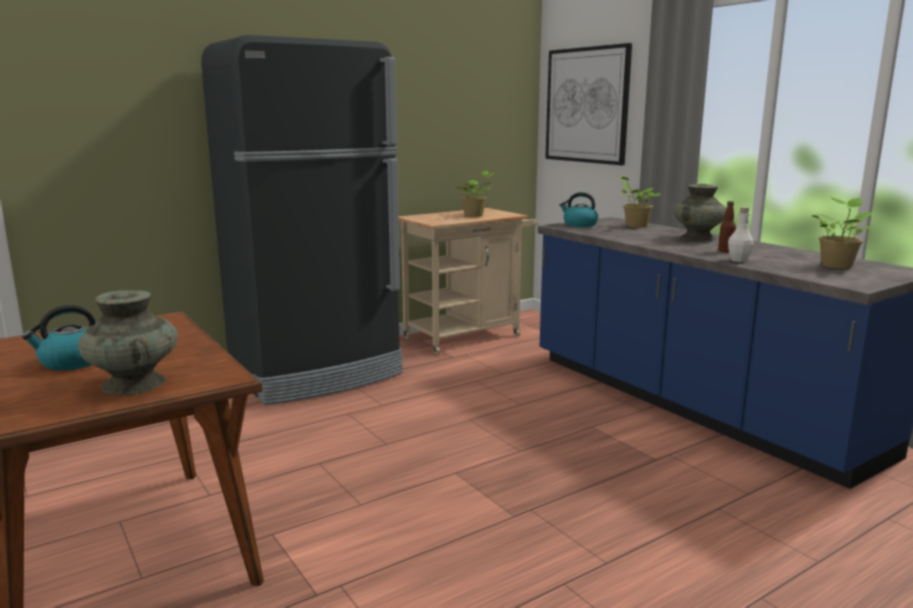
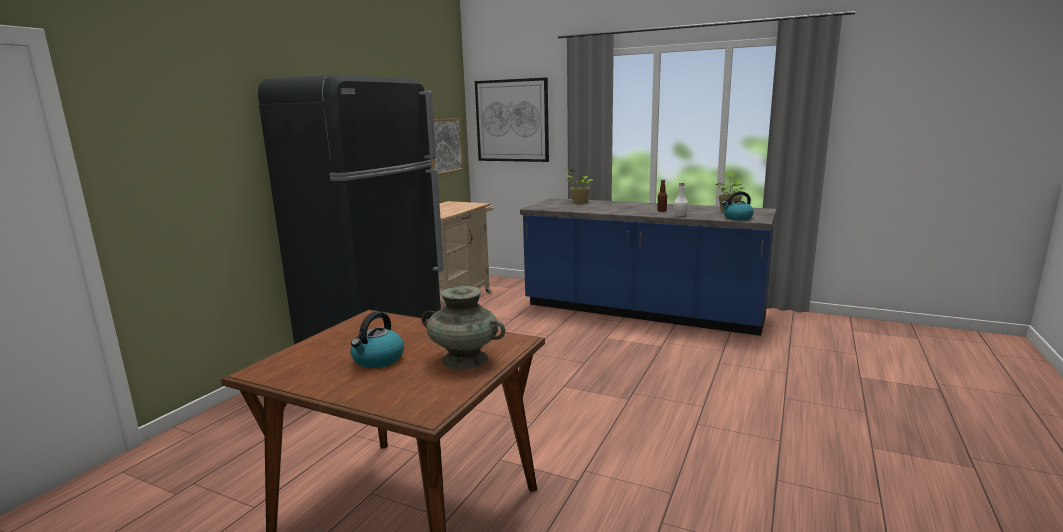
camera: 30 degrees left, 0 degrees up
(475, 215) = (454, 207): potted plant -> none
(494, 136) = (445, 146): none -> picture
(579, 225) = (545, 205): kettle -> kettle (737, 218)
(697, 238) = (630, 205): turquoise vase -> none

